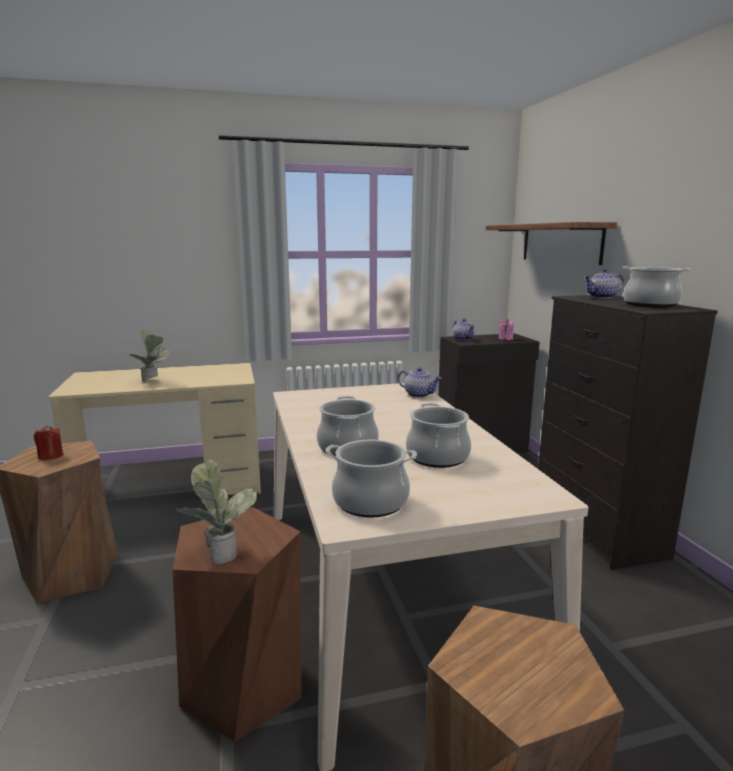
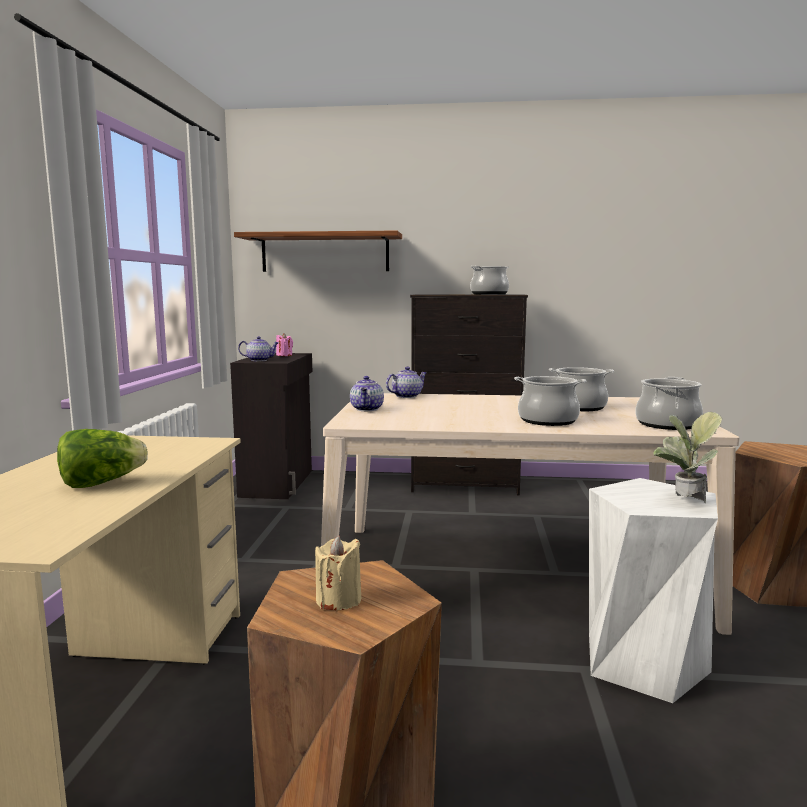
camera: 70 degrees left, 5 degrees down
(50, 456) = (338, 600): red candle -> beige candle
(152, 381) = (101, 483): potted plant -> lettuce
(243, 687) = (643, 662): brown stool -> white stool
(602, 297) = (436, 294): teapot -> teapot (367, 409)

